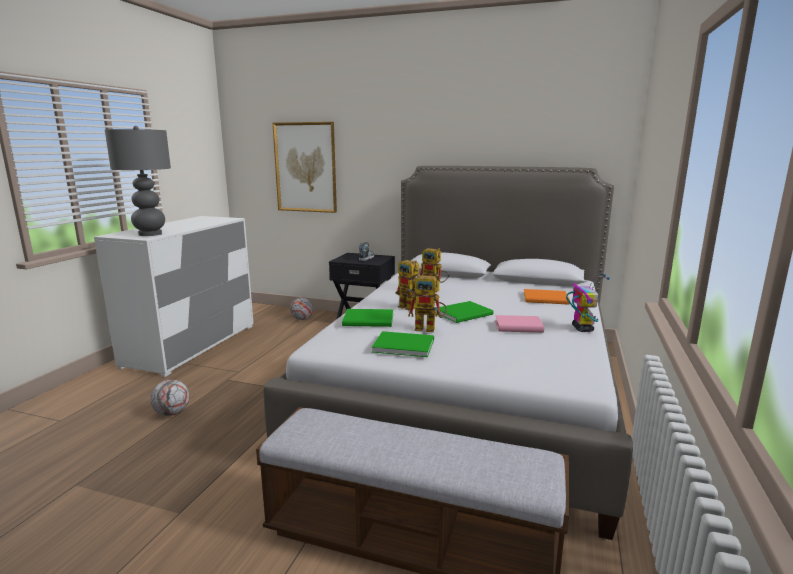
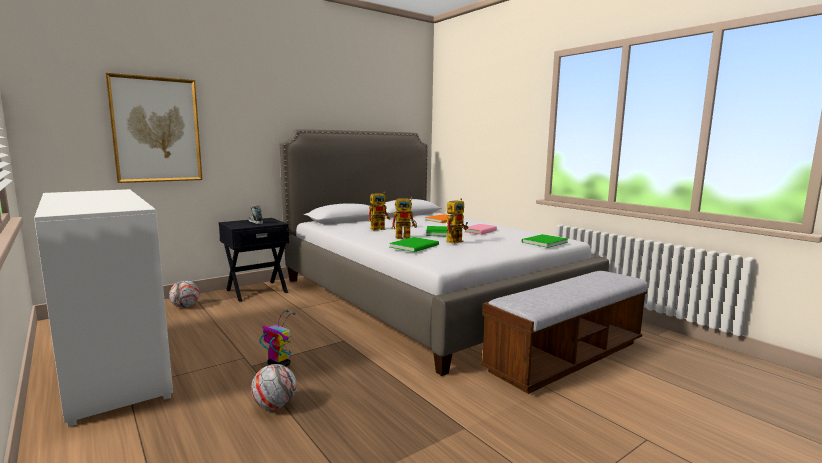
camera: 55 degrees left, 5 degrees down
(149, 234) = (116, 206): grey table lamp -> none
(402, 345) = (475, 249): green book -> green book (543, 242)
(582, 328) = (500, 226): toy robot -> toy robot (278, 365)

